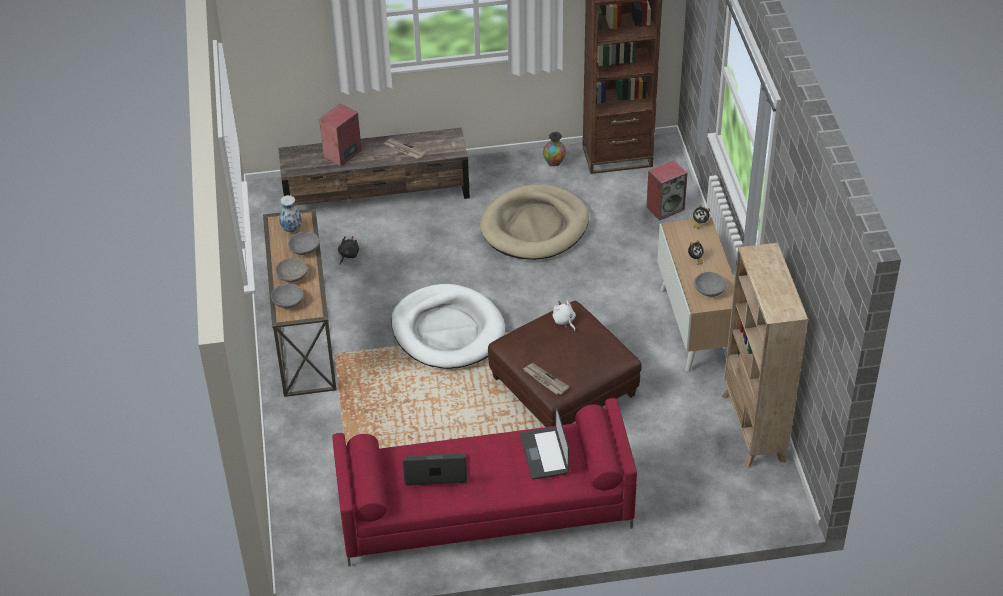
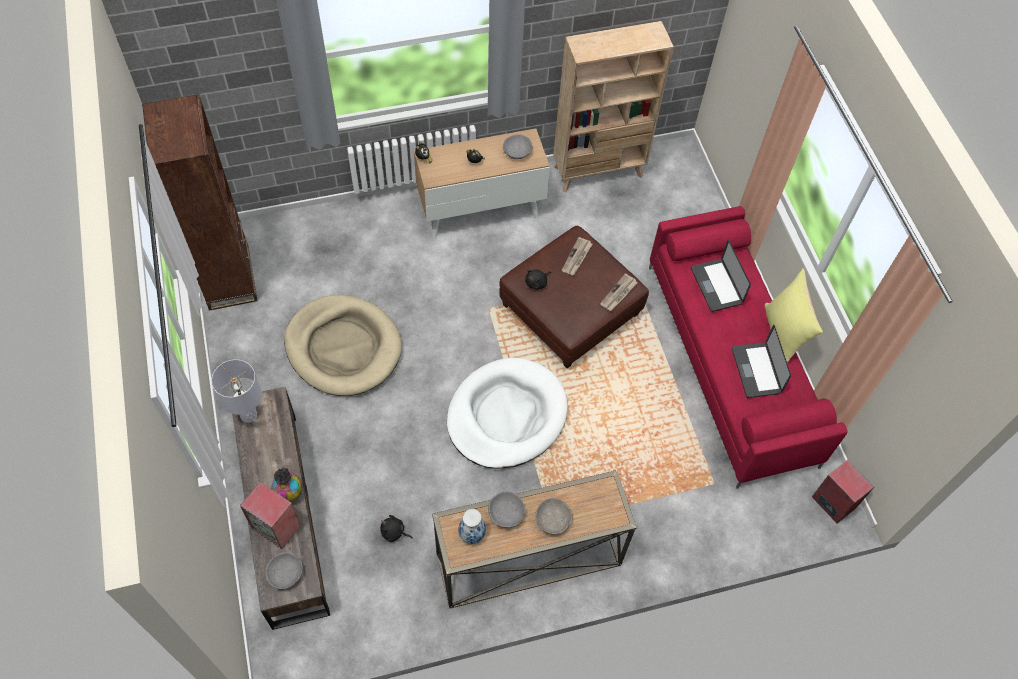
camera: 100 degrees left, 15 degrees up
(288, 302) = (596, 516): grey bowl -> grey bowl (285, 574)
(404, 150) = (271, 456): newspaper -> newspaper (577, 258)
(443, 137) = (249, 415): none -> grey table lamp
(475, 502) = (783, 335): none -> yellow pillow
(544, 454) = (716, 286): laptop -> laptop turned 90 degrees clockwise
(554, 162) = (236, 335): vase -> vase (289, 493)
(564, 321) = (537, 283): white plush toy -> black plush toy
(665, 208) = (314, 235): speaker -> speaker (832, 502)

